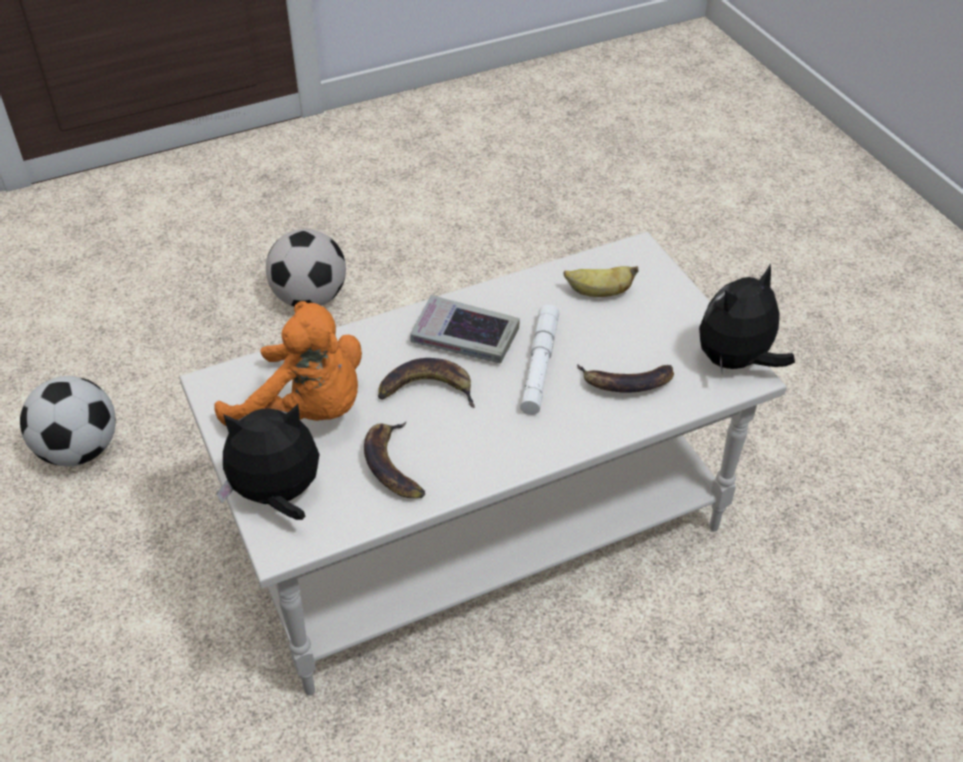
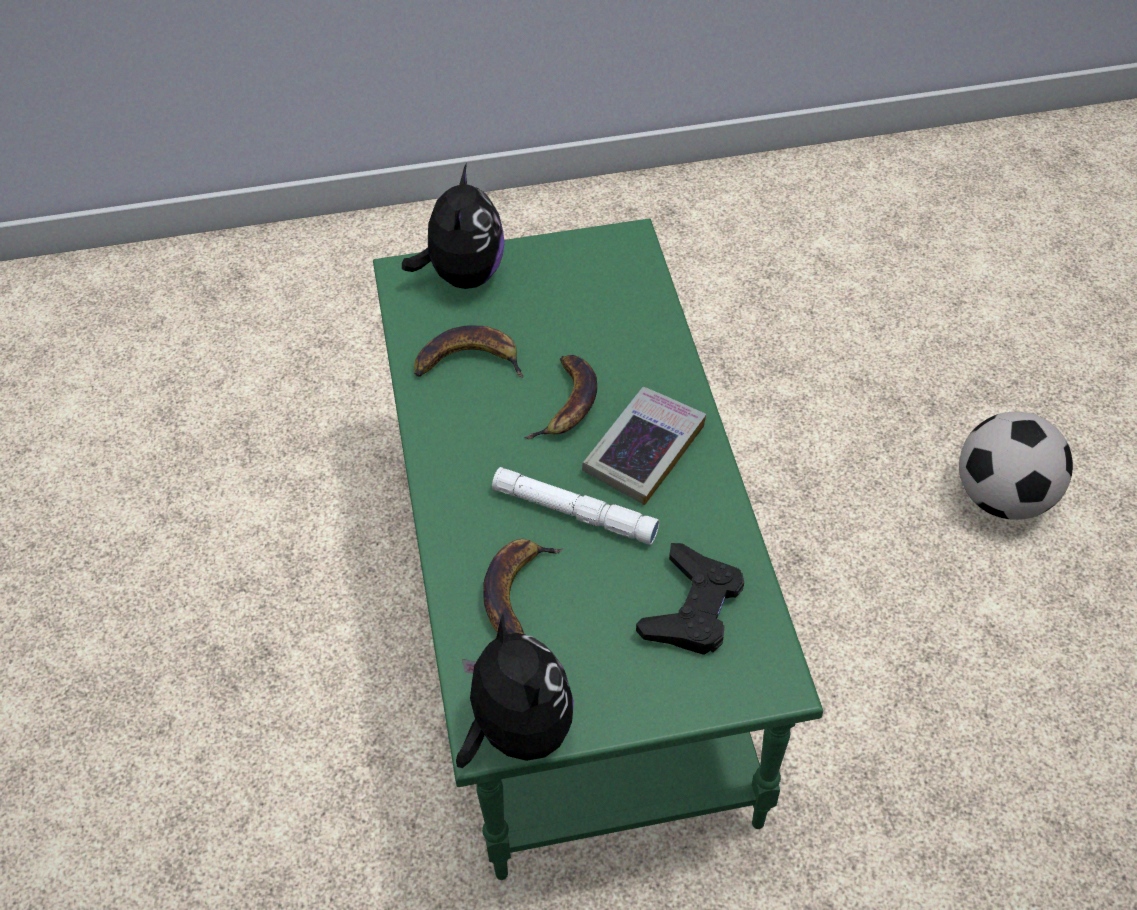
camera: 105 degrees right, 5 degrees up
(80, 450) = (771, 287): football -> none
(306, 412) = (566, 304): orange plush toy -> none
(479, 533) = (569, 613): white coffee table -> green coffee table
(598, 293) = (692, 608): banana -> black game controller

